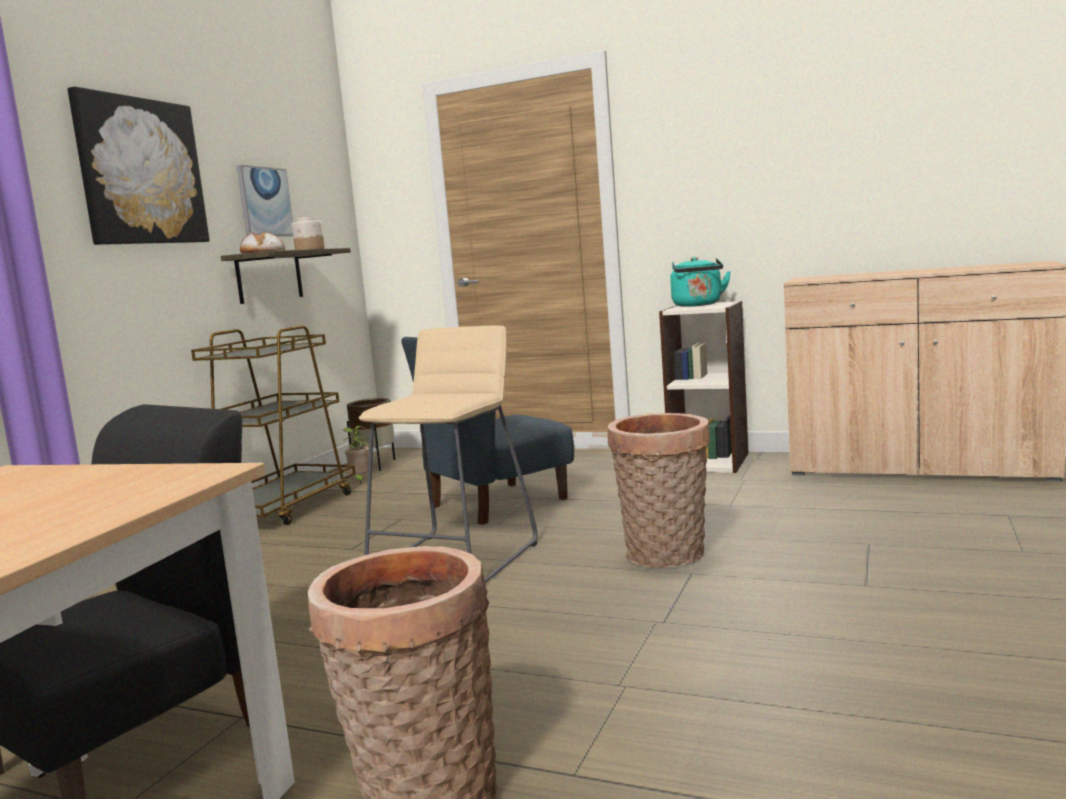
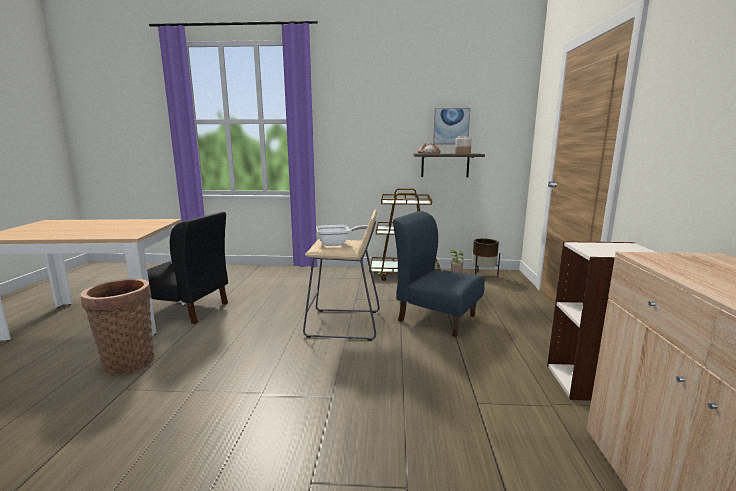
camera: 70 degrees right, 5 degrees up
(140, 172) = (374, 115): picture -> none
(431, 399) = (337, 244): none -> frying pan
(665, 557) = (357, 385): basket -> none
(698, 305) = (614, 248): turquoise kettle -> none

